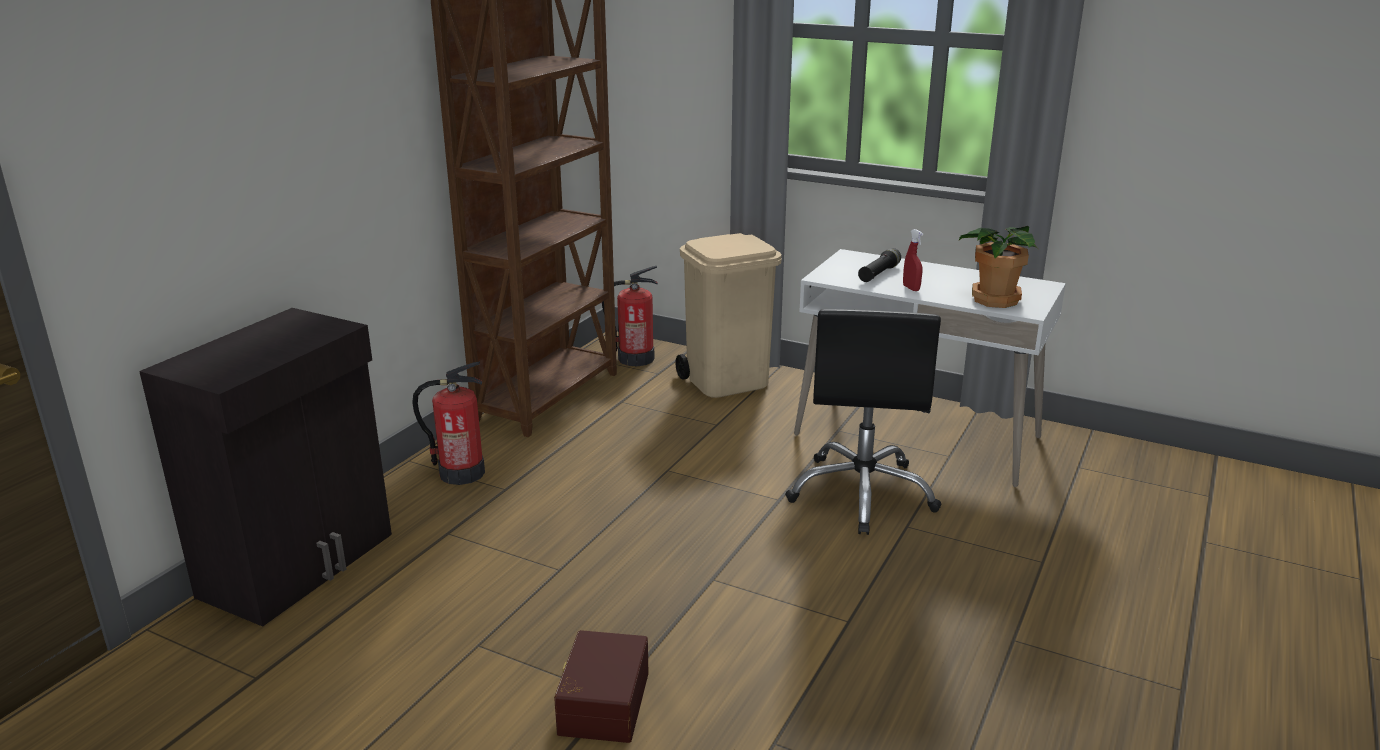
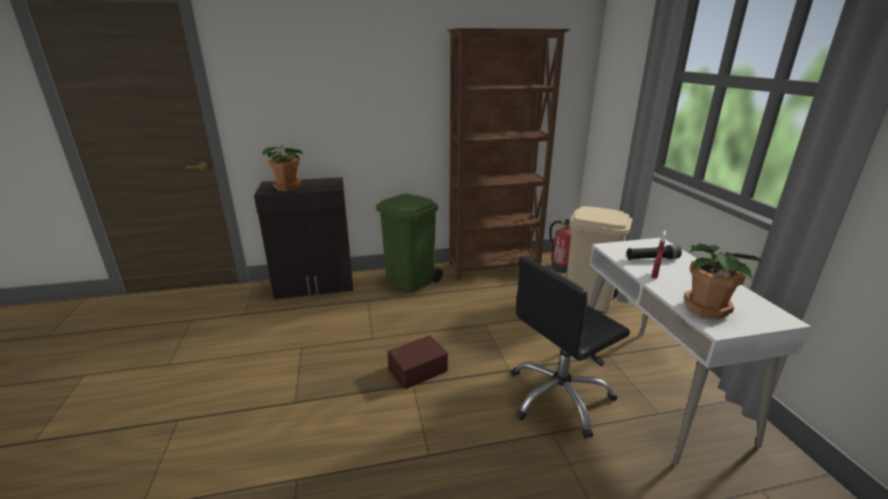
camera: 50 degrees right, 0 degrees up
(247, 358) = (288, 187): none -> potted plant
(461, 473) = (411, 280): fire extinguisher -> green trash can
(601, 702) = (287, 401): brown storage box -> brown storage box (417, 369)

